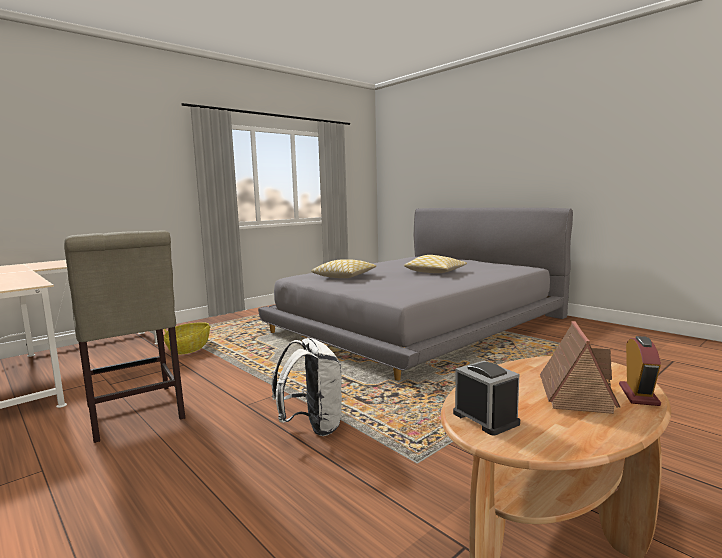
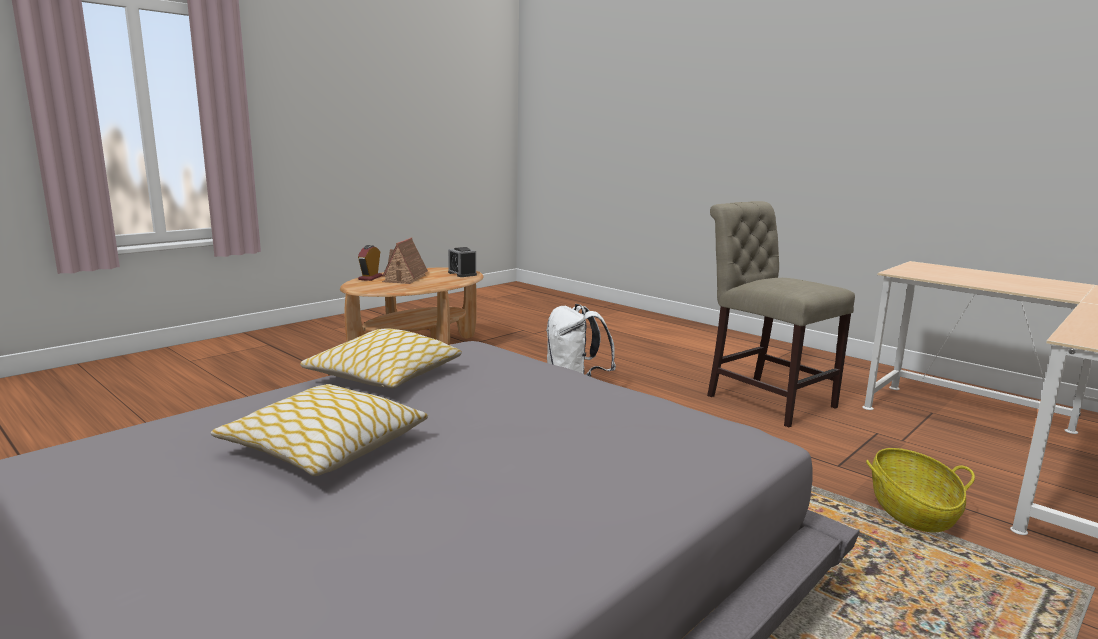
camera: 175 degrees right, 5 degrees up
(344, 276) = (601, 425): pillow -> pillow (385, 376)

